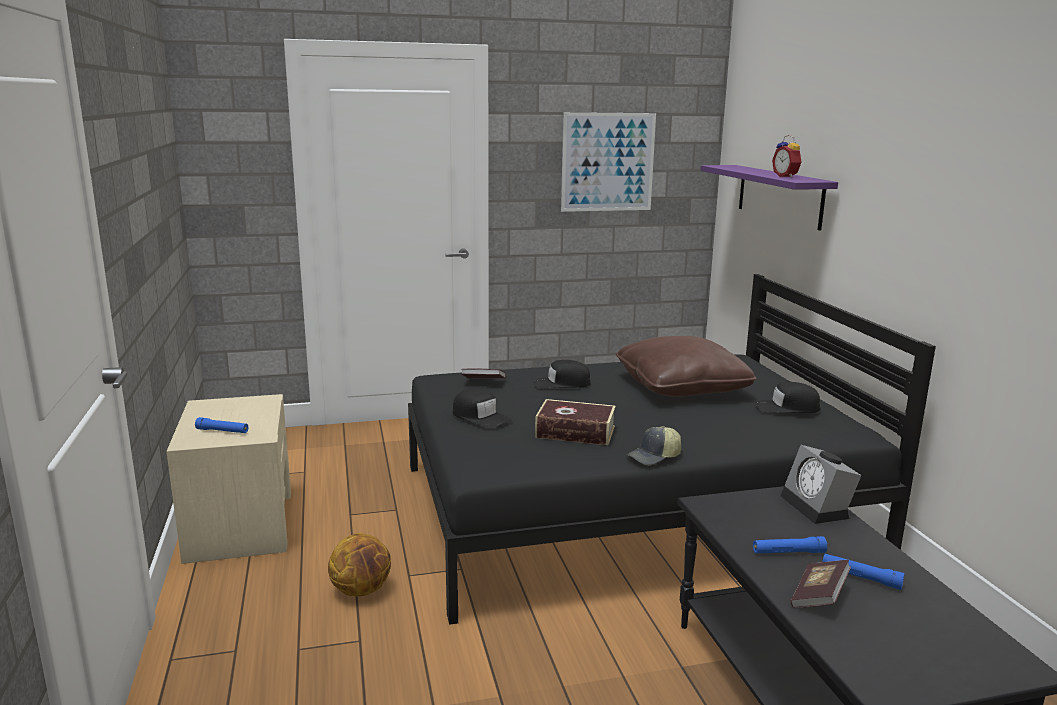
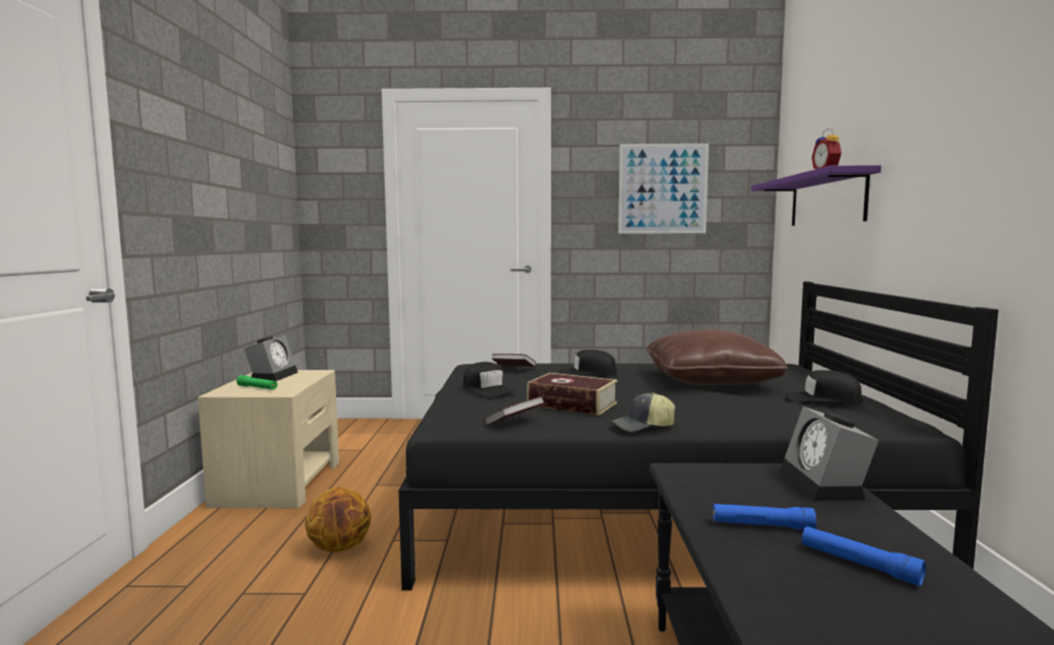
camera: 15 degrees right, 10 degrees down
(220, 409) = (273, 376): none -> alarm clock
(222, 431) = (257, 388): blue flashlight -> green flashlight
(818, 596) = (783, 579): book -> book (514, 422)

